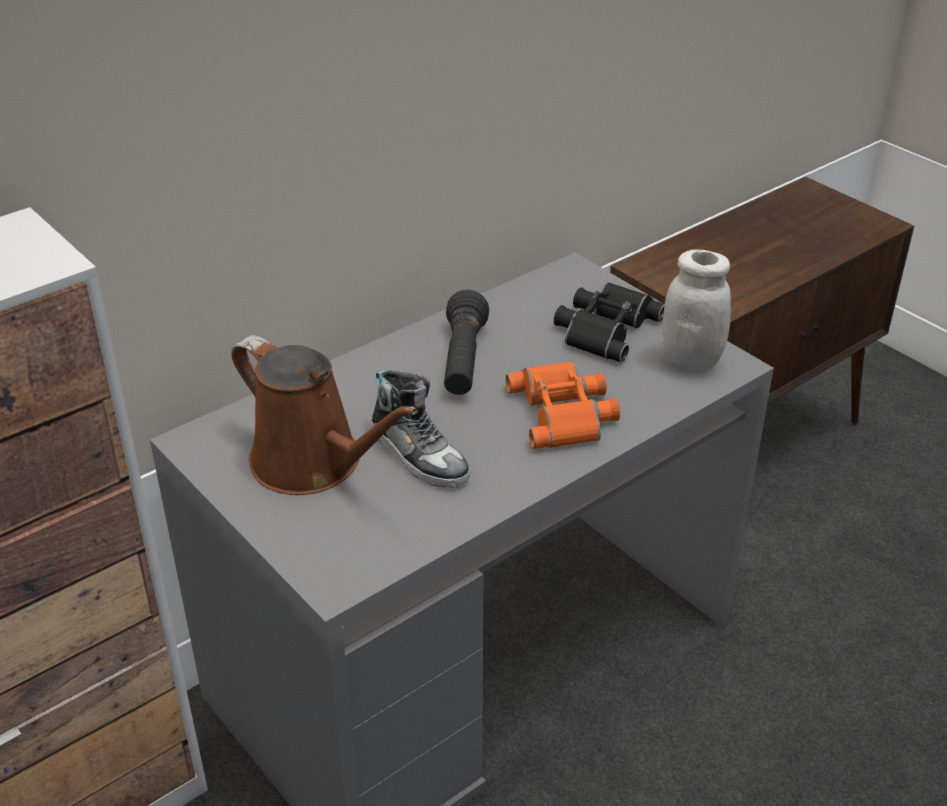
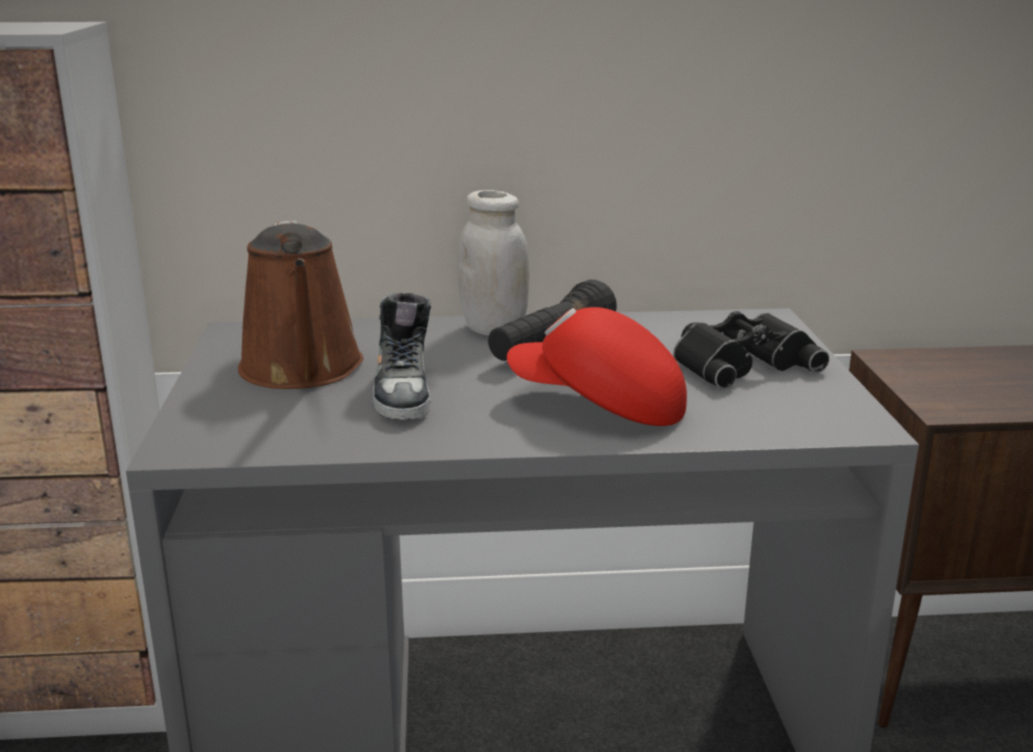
camera: 35 degrees right, 15 degrees down
(565, 413) = (598, 406): orange binoculars -> red cap
(690, 361) = (809, 410): white jar -> white jar (494, 329)

